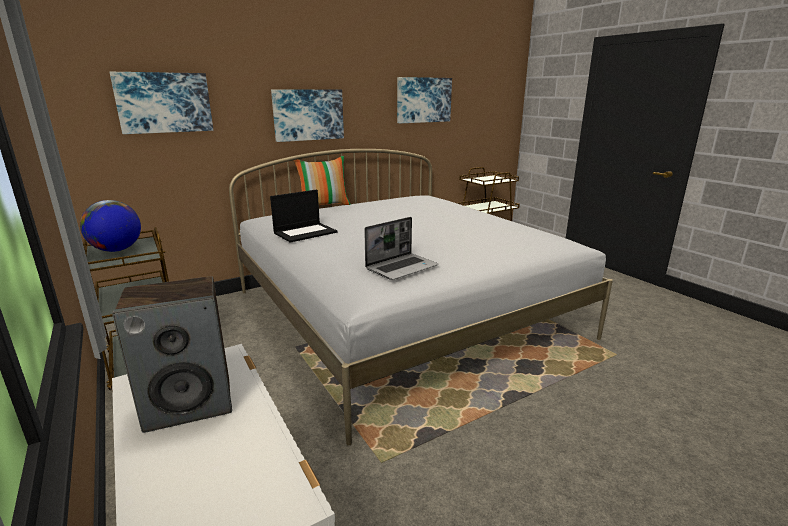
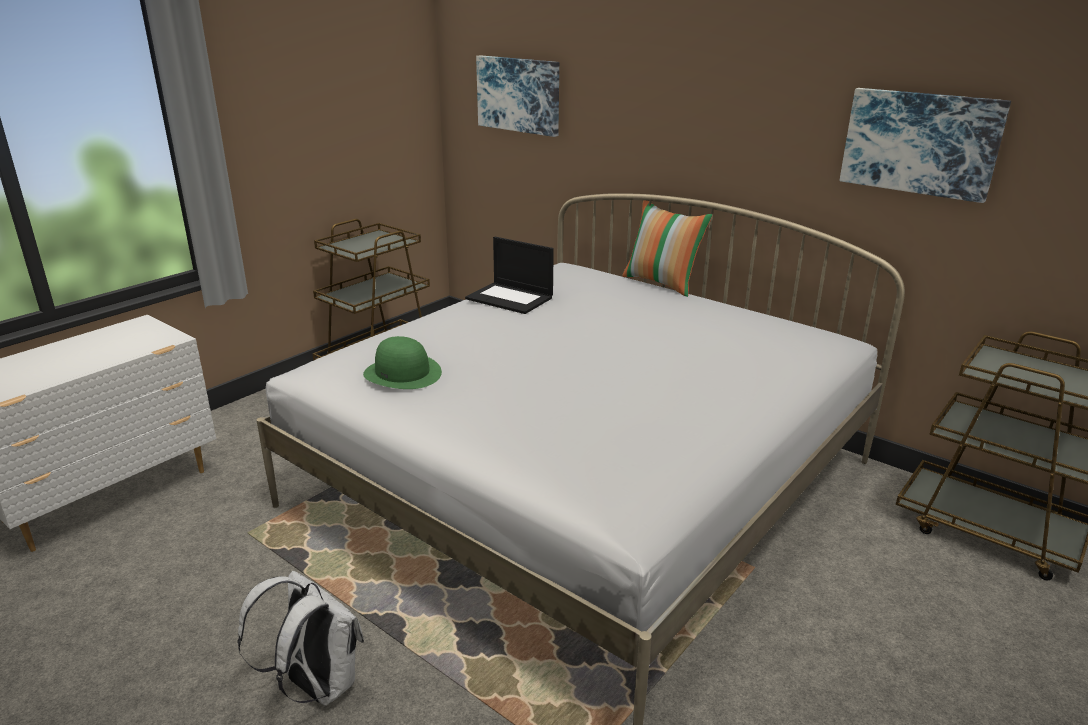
camera: 70 degrees right, 5 degrees up
(117, 250) = (371, 241): globe -> none
(190, 404) = (105, 345): speaker -> none
(308, 115) = (678, 135): picture -> none
(402, 267) = (403, 373): laptop -> green hat
(564, 432) = (315, 685): none -> white backpack

